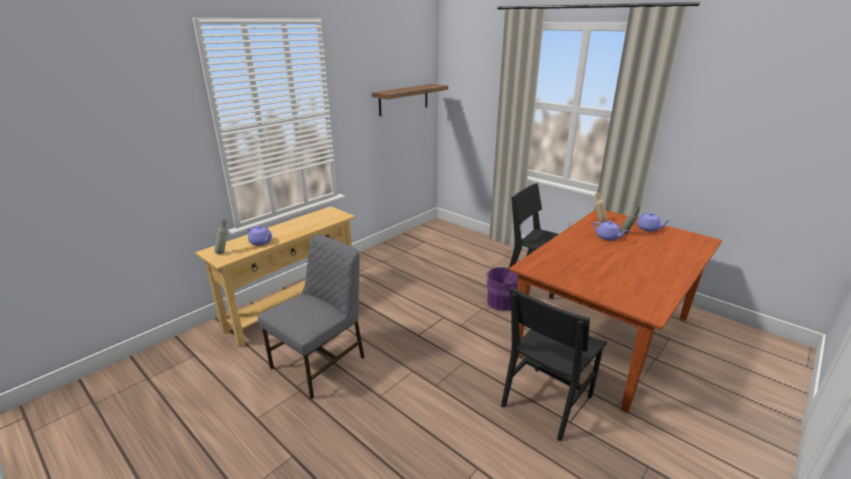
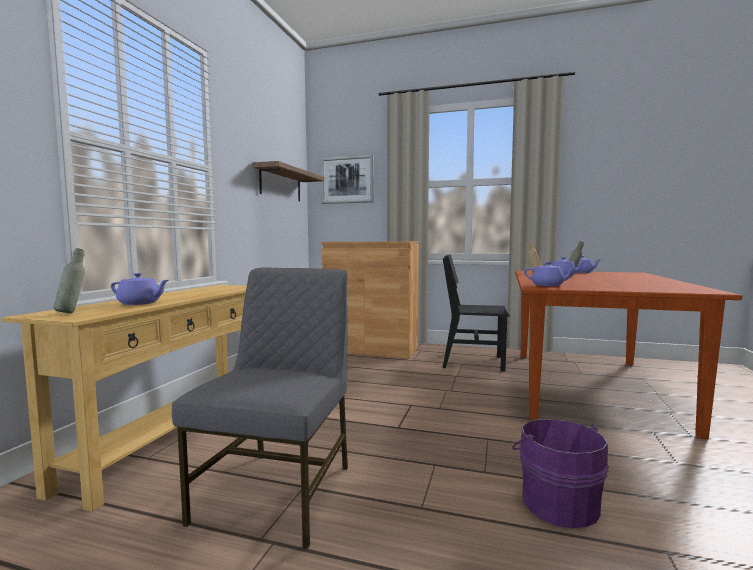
camera: 25 degrees left, 20 degrees down
(469, 88) = (347, 180): none -> picture
(469, 246) = (371, 349): none -> brown cabinet
(502, 301) = (459, 381): purple bucket -> purple bucket (557, 503)
(542, 264) = (548, 285): none -> purple teapot
(547, 400) = (625, 450): black chair -> none

